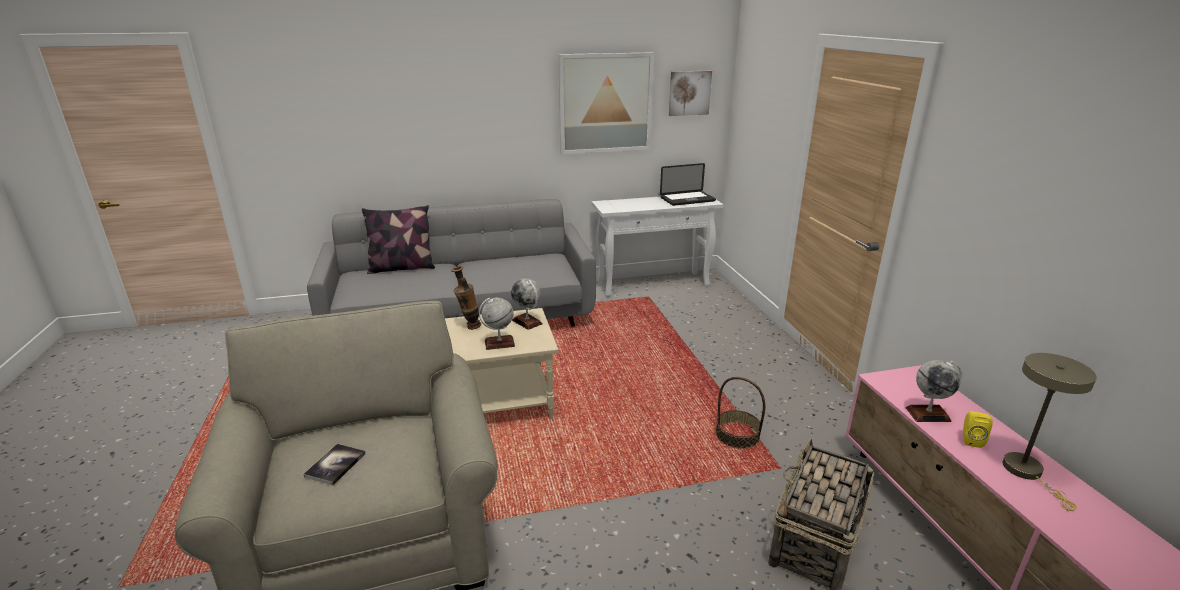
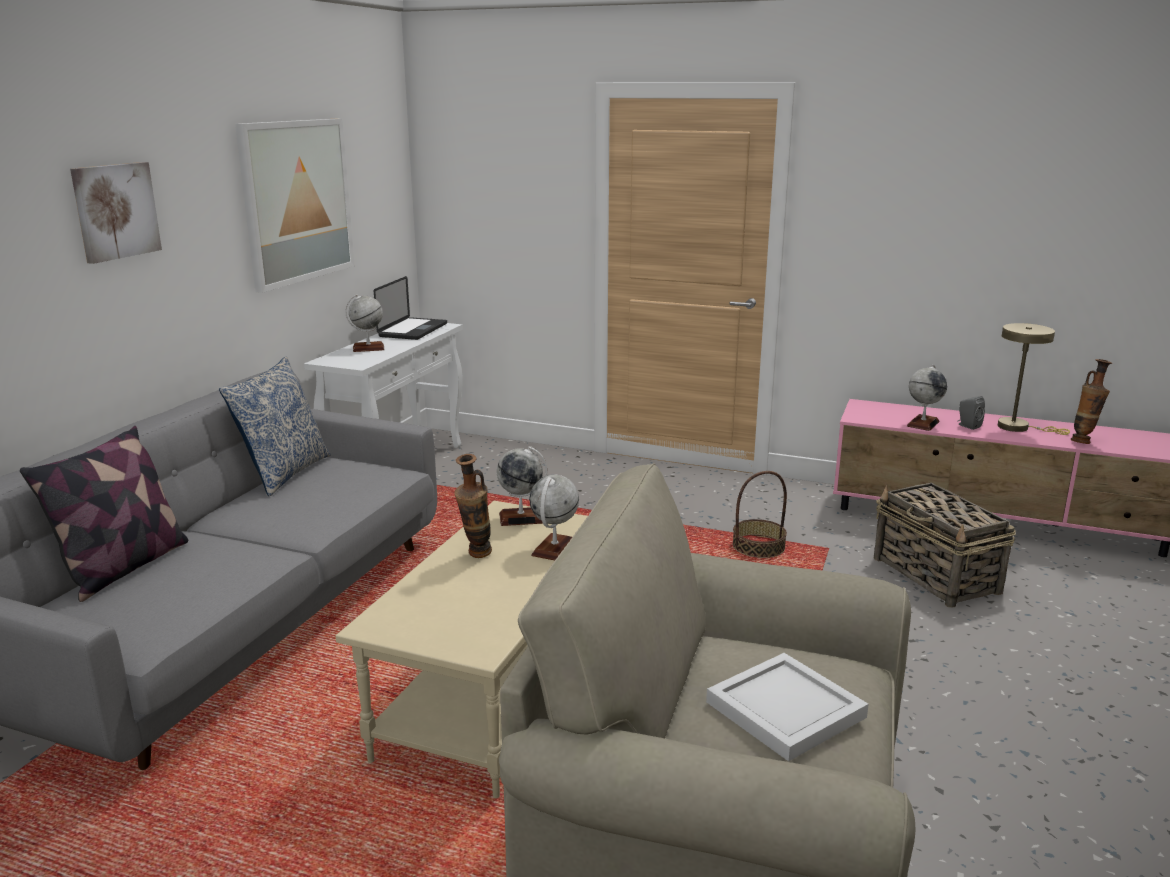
camera: 55 degrees left, 5 degrees down
(335, 465) = (785, 711): book -> white tray
(524, 255) = (283, 473): none -> pillow
(638, 202) = (368, 348): none -> globe
(689, 93) = (376, 177): picture -> picture (115, 211)
(970, 440) = (967, 426): yellow speaker -> grey speaker
(1069, 527) = (1084, 441): none -> vase

